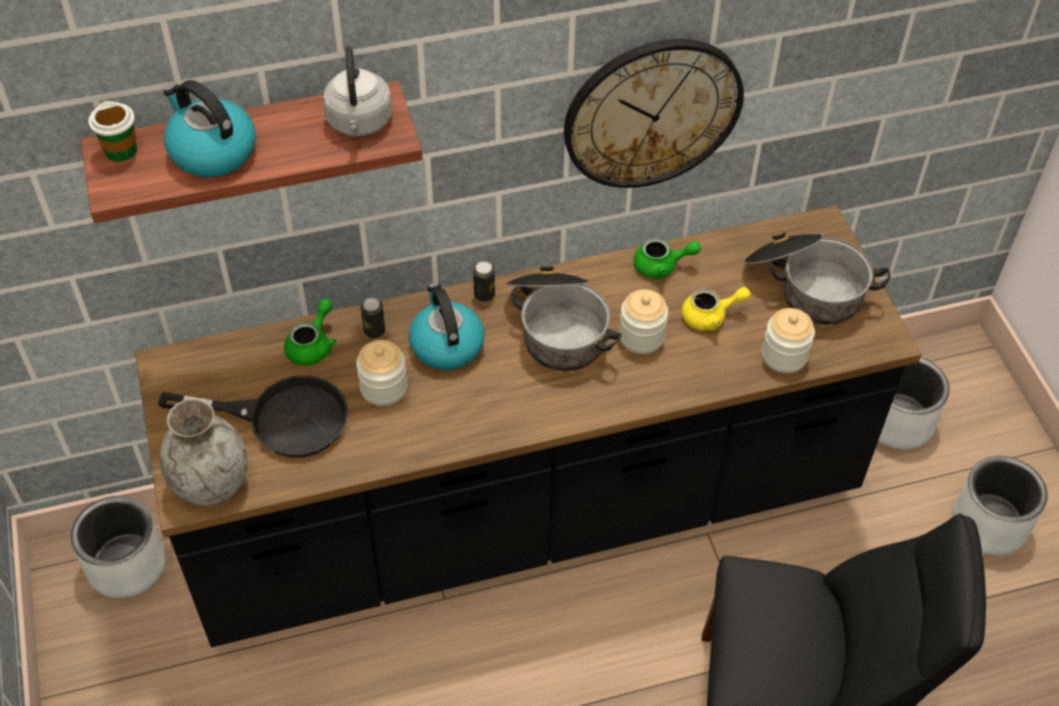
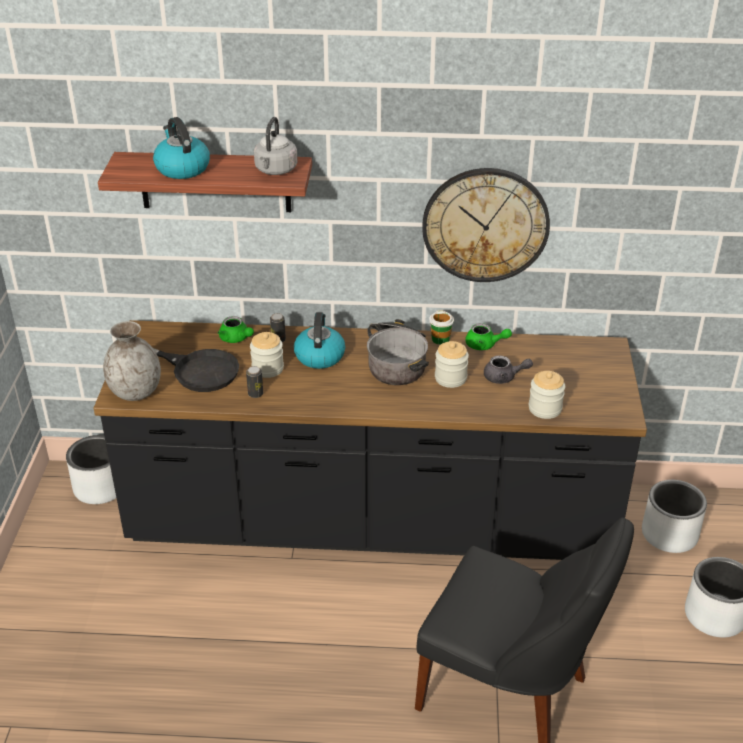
camera: 20 degrees right, 15 degrees down
(121, 150) = (132, 160): cup -> cup (440, 339)
(313, 345) = (236, 339): green teapot -> green teapot turned 90 degrees clockwise
(484, 294) = (358, 336): can -> can (255, 394)
(710, 316) = (504, 377): yellow teapot -> grey teapot
(806, 287) = (580, 376): cooking pot -> none

